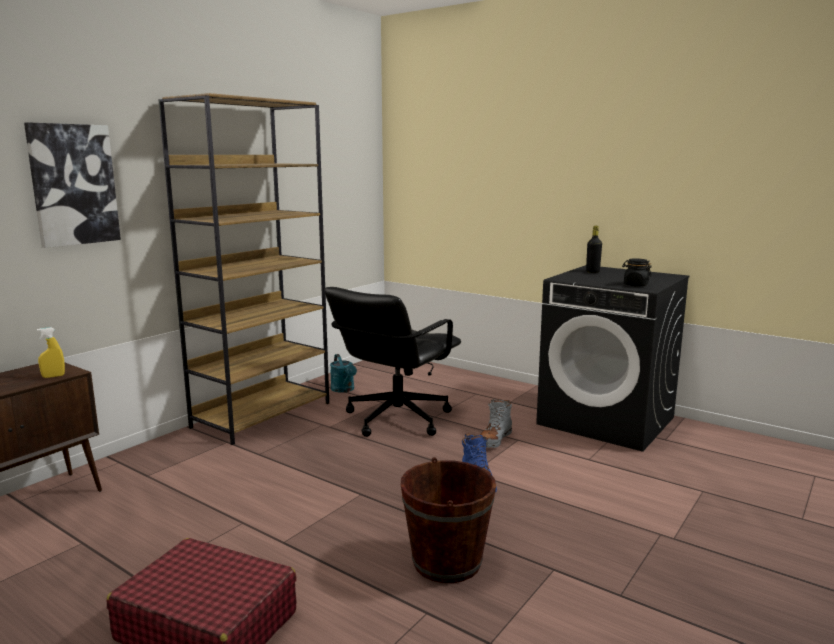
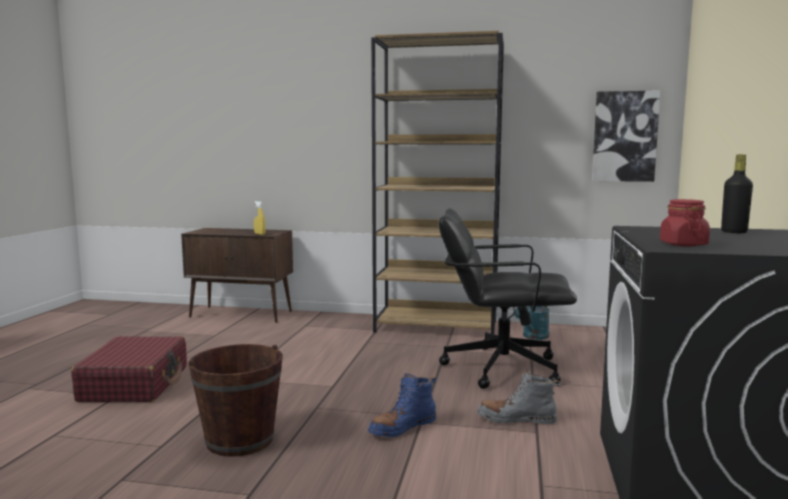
camera: 65 degrees right, 5 degrees down
(73, 185) = (318, 113): picture -> picture (624, 136)
(635, 285) = (683, 244): black jar -> red jar

